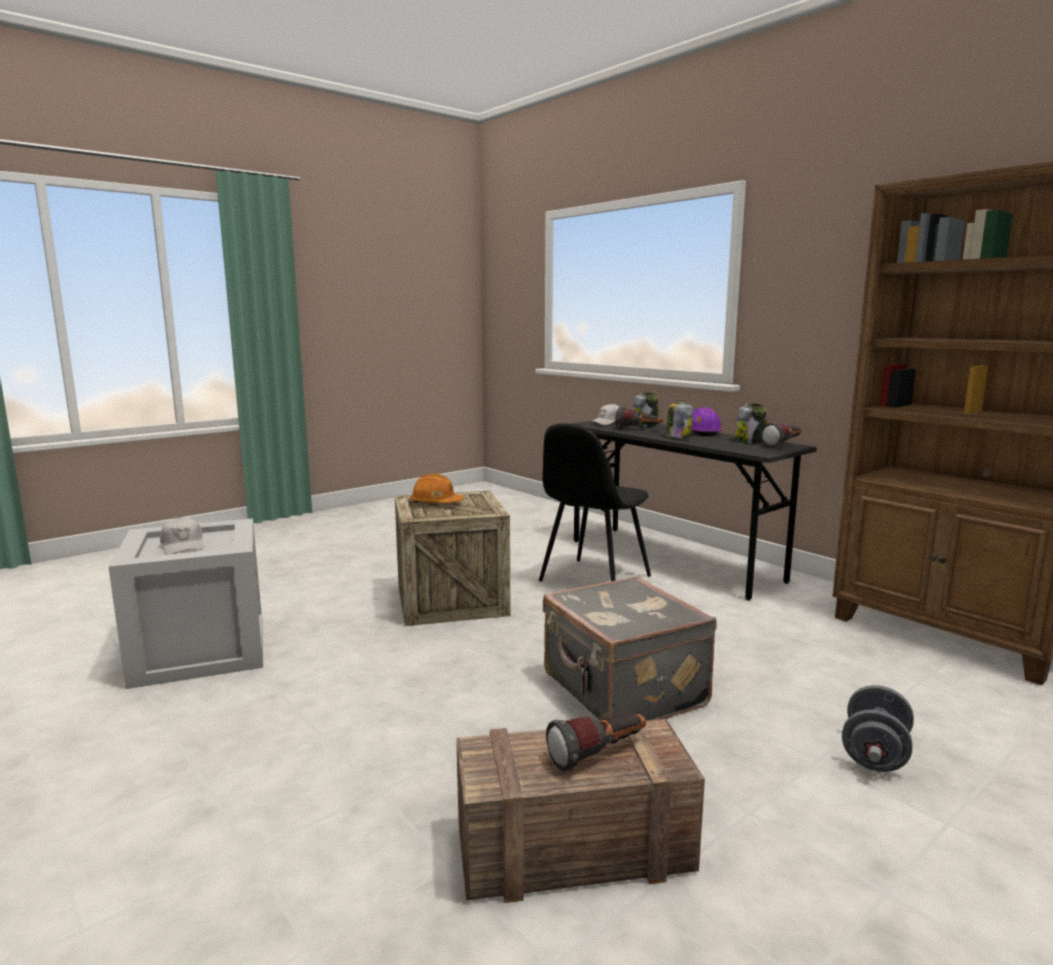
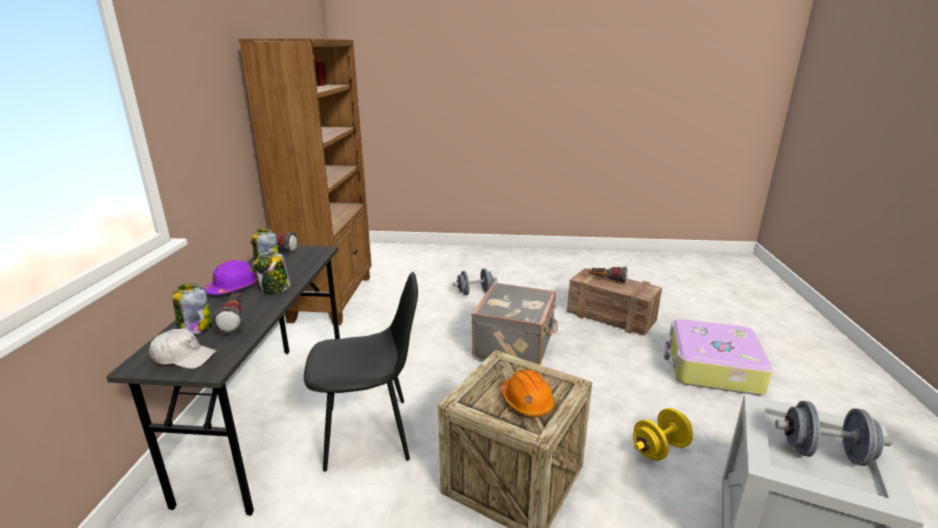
camera: 135 degrees left, 10 degrees up
(183, 546) = (824, 453): white cap -> grey dumbbell
(290, 816) = (712, 368): none -> suitcase
(338, 665) = (659, 449): none -> yellow dumbbell

